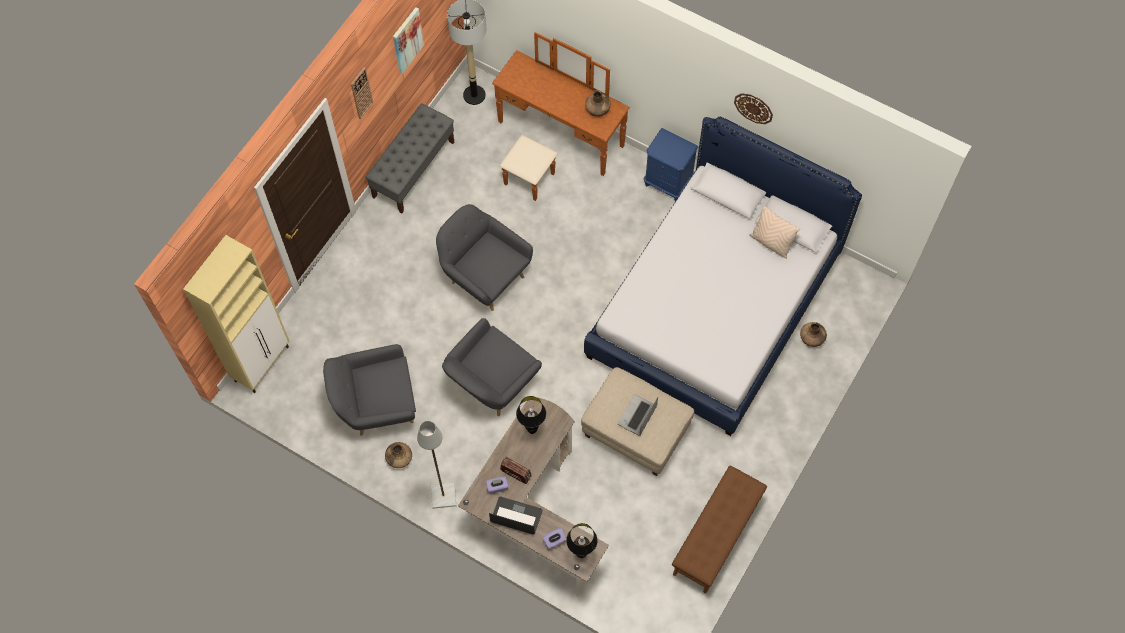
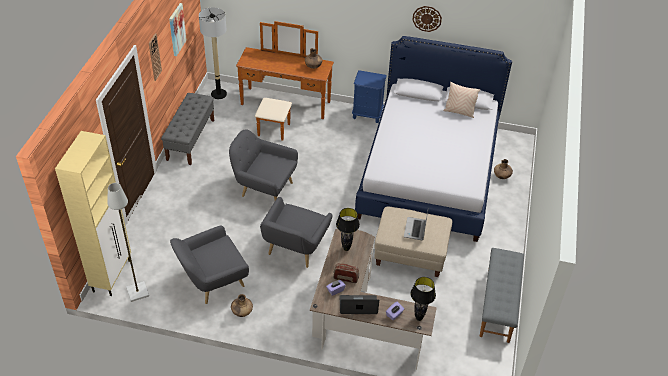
camera: 20 degrees left, 20 degrees down
(443, 495) = (285, 328): grey floor lamp -> grey floor lamp (137, 292)
(717, 537) = (499, 304): brown bench -> grey bench

